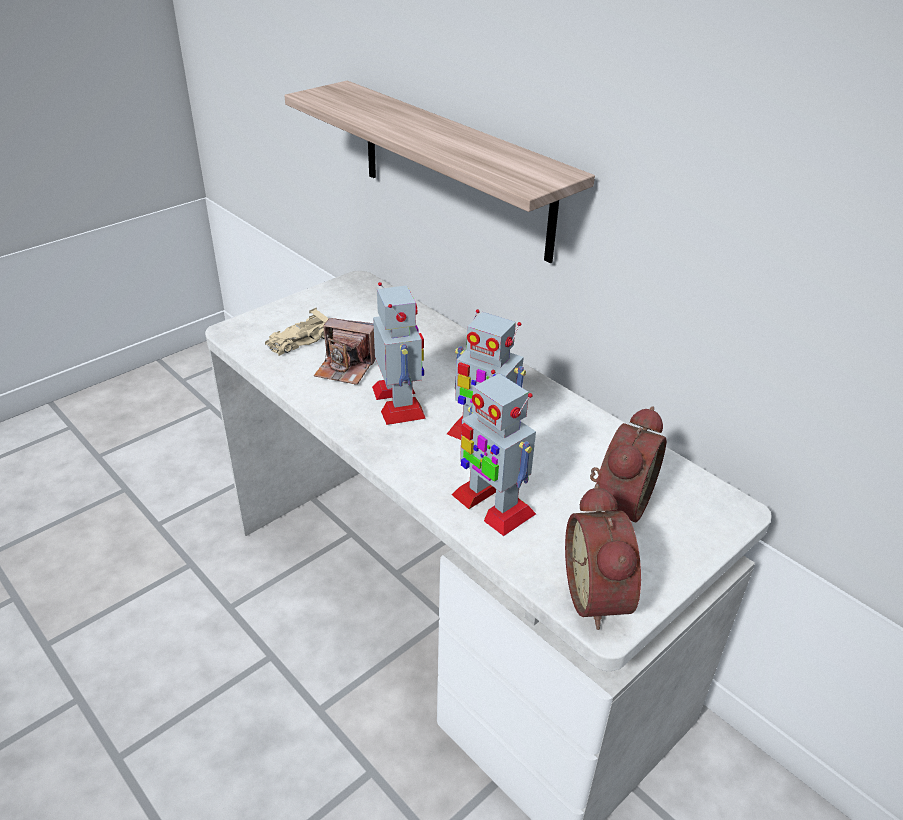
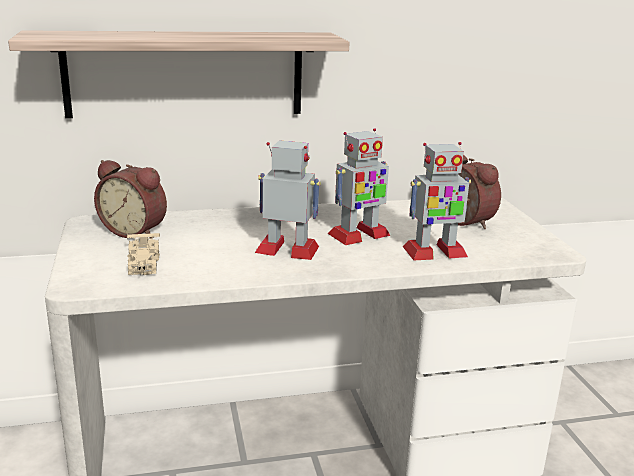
camera: 60 degrees left, 15 degrees down
(346, 367) = (213, 255): camera -> none
(601, 596) = (537, 248): alarm clock -> alarm clock (135, 231)

